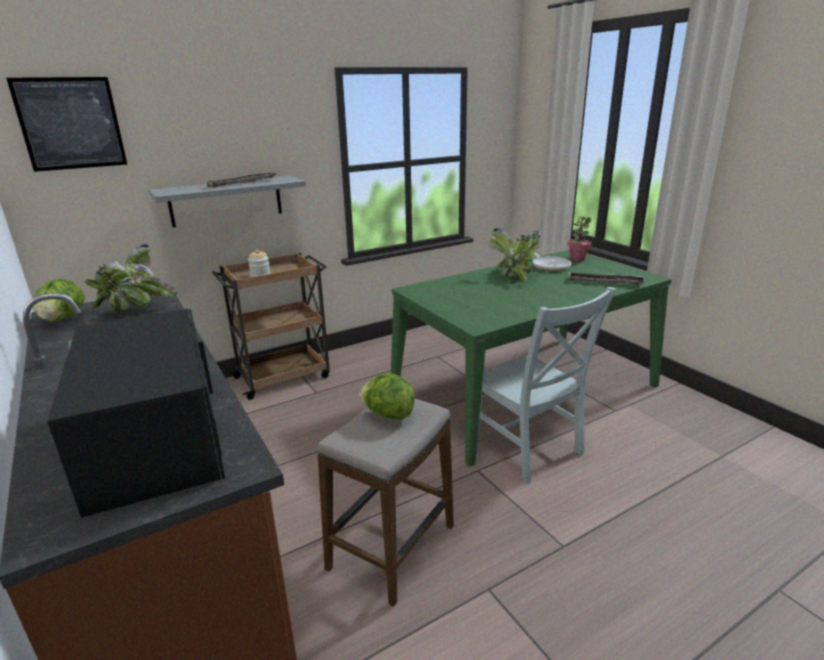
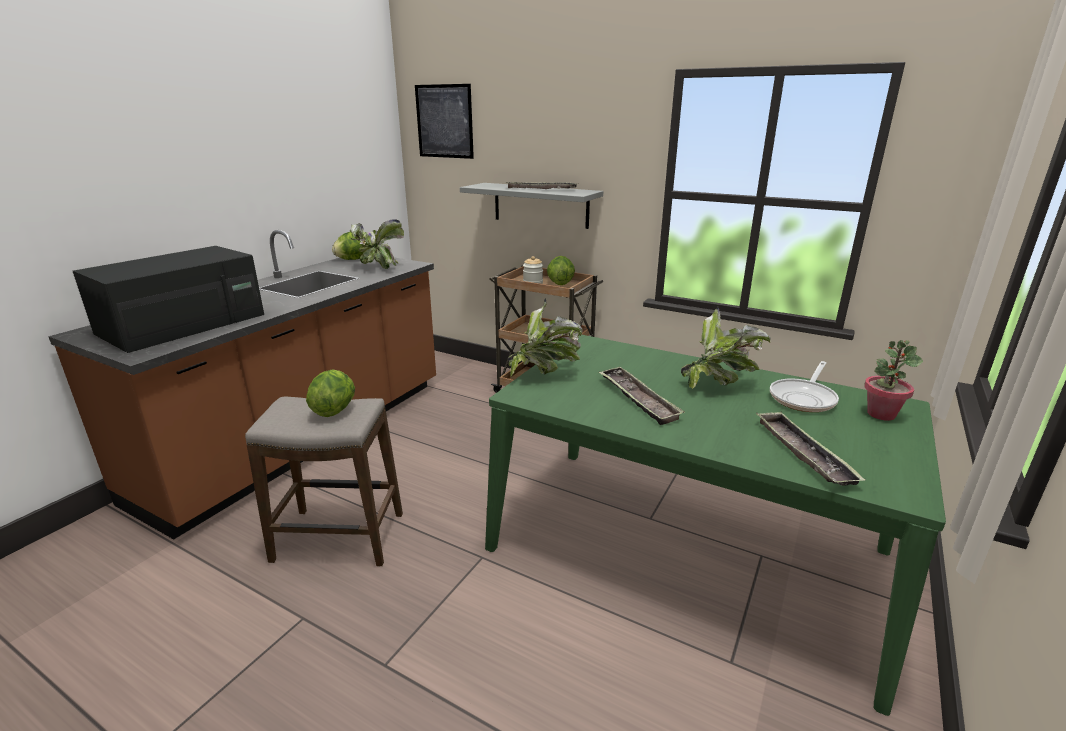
camera: 60 degrees right, 0 degrees up
(280, 269) = (560, 283): none -> lettuce
(451, 311) = (545, 373): none -> potted plant
(517, 297) = (638, 399): none -> tray
(529, 449) = (553, 588): grey chair -> none

